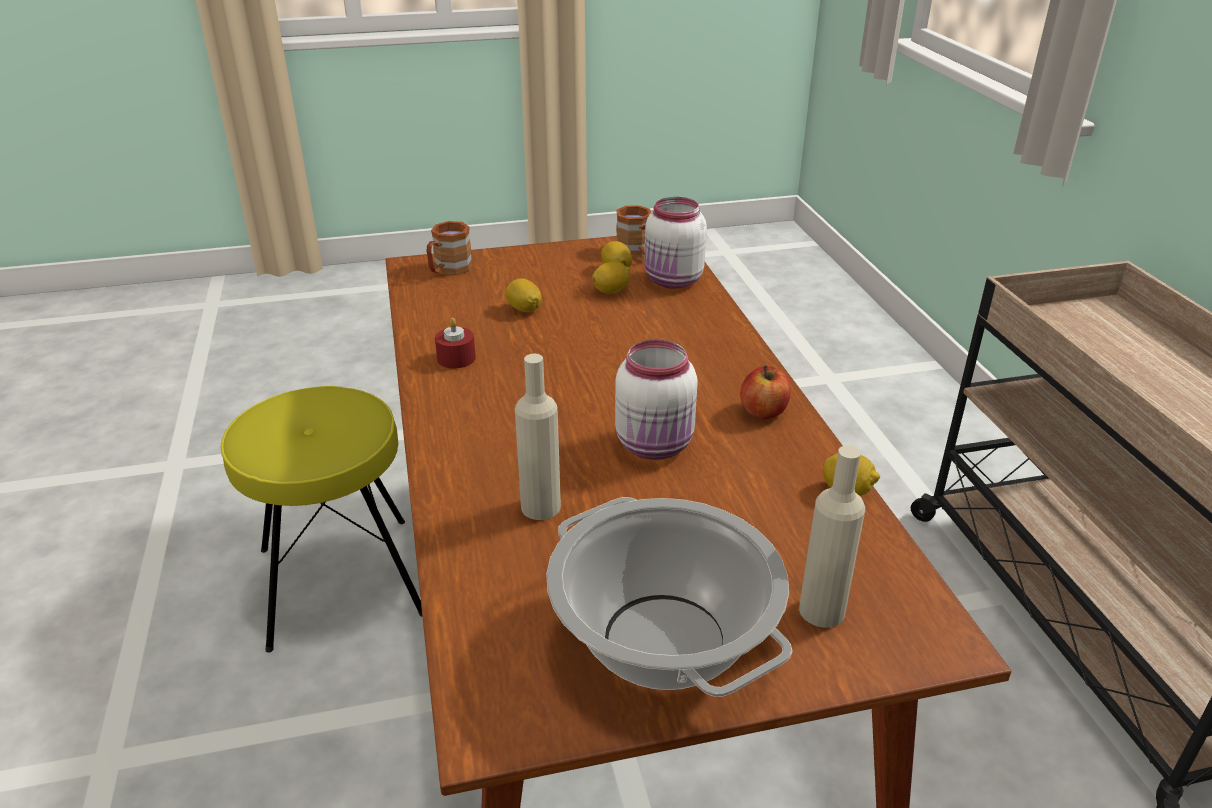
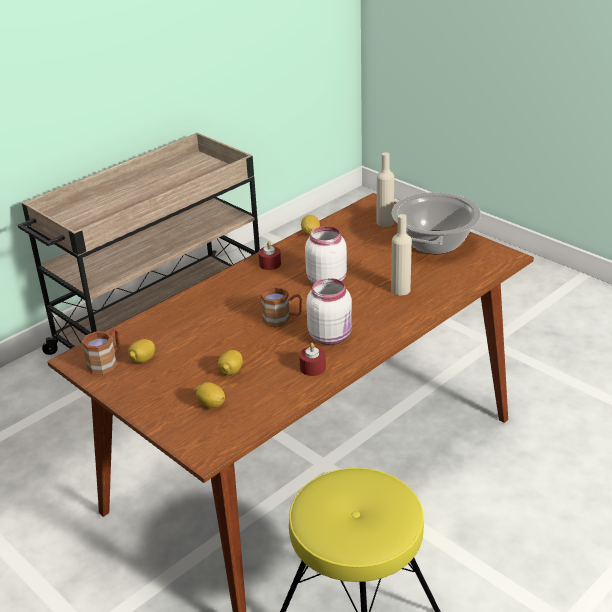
camera: 120 degrees left, 0 degrees up
(448, 270) = (201, 431): brown mug -> brown mug (282, 319)
(611, 291) = (177, 350): lemon -> lemon (211, 404)
(673, 281) = (143, 333): white jar -> white jar (331, 336)
(763, 411) = (270, 264): apple -> red candle

